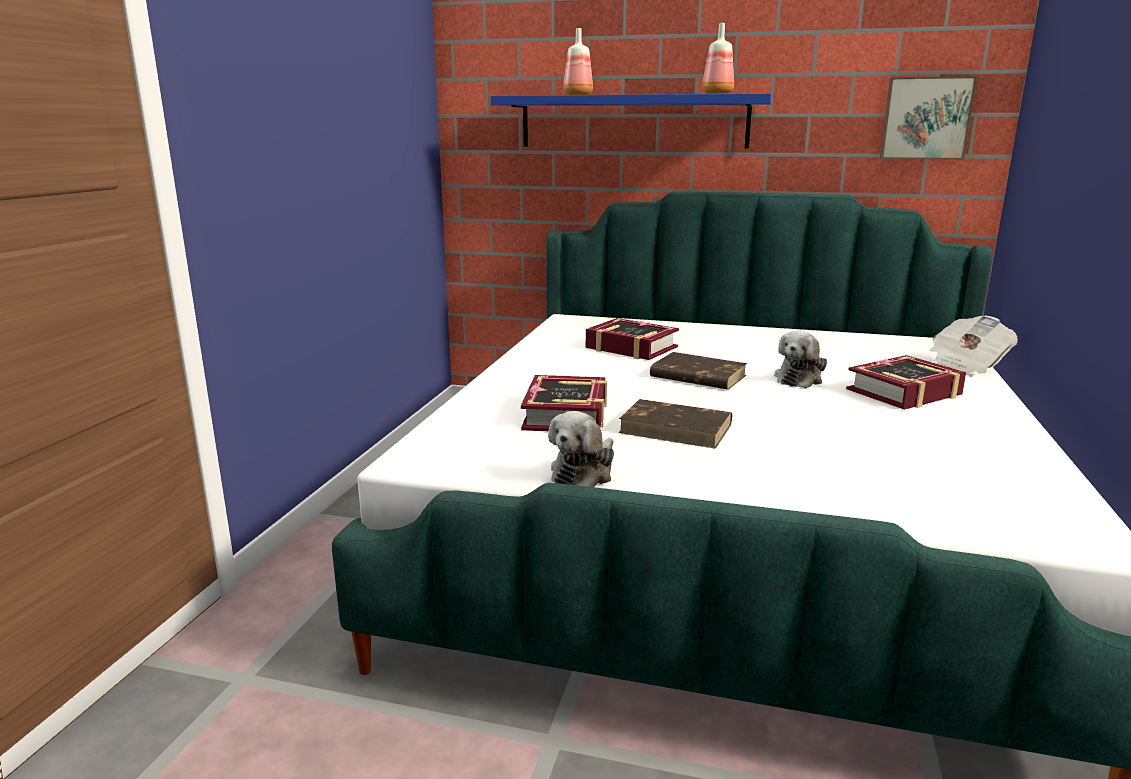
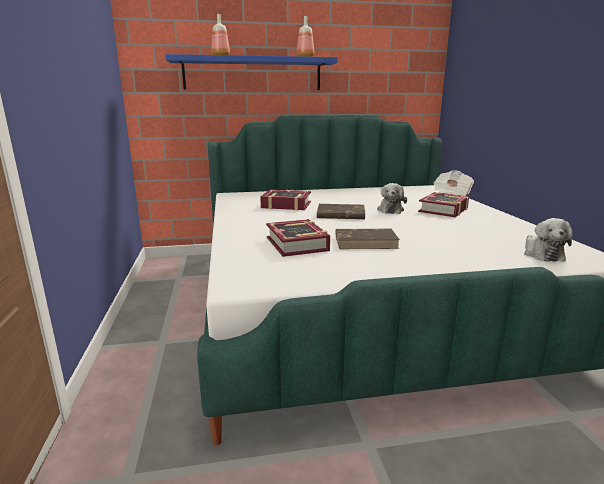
camera: 25 degrees left, 0 degrees up
(584, 473) = (350, 273): plush toy -> plush toy (542, 254)
(926, 118) = (405, 74): picture -> none

